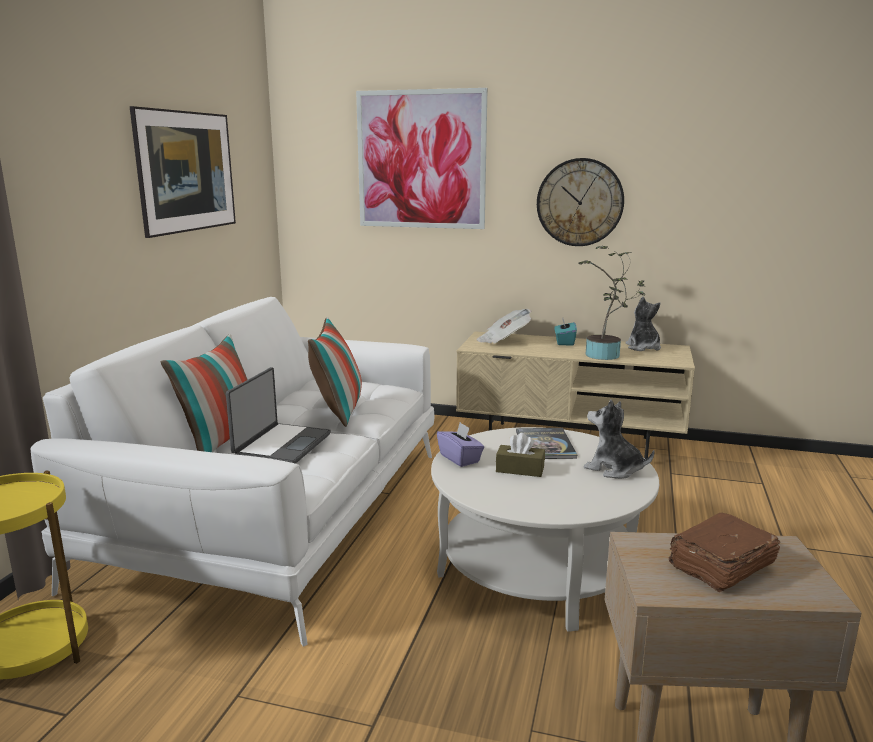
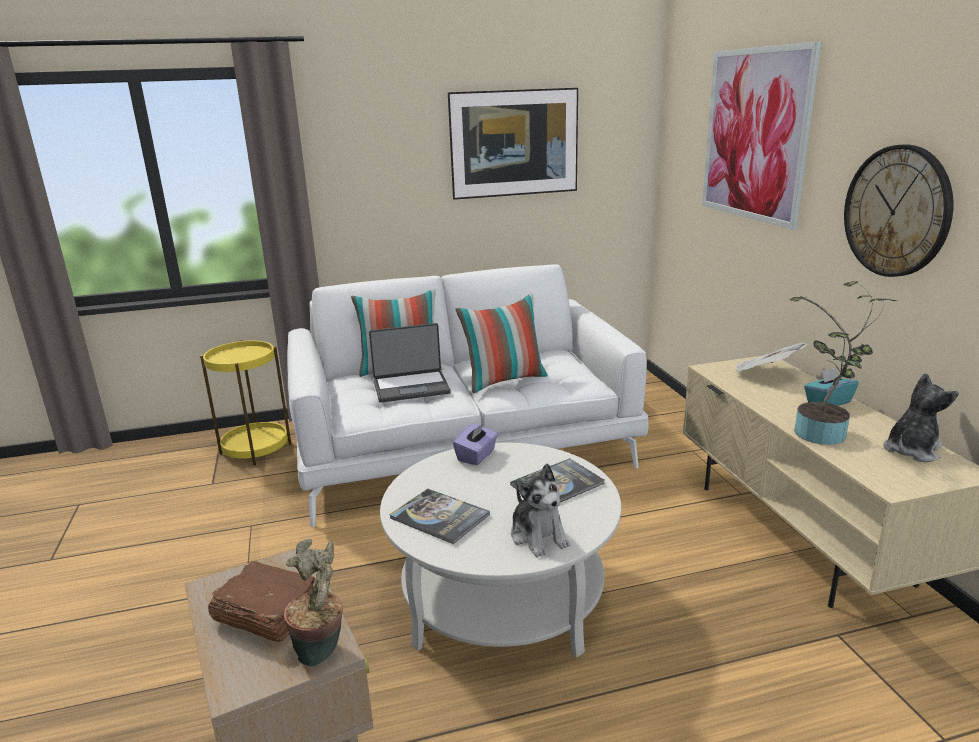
camera: 60 degrees right, 5 degrees up
(520, 469) = (483, 488): brown tissue box -> none
(549, 496) = (439, 517): none -> book
(613, 469) = (538, 536): plush toy -> plush toy turned 150 degrees clockwise
(783, 550) = (323, 651): none -> potted plant

